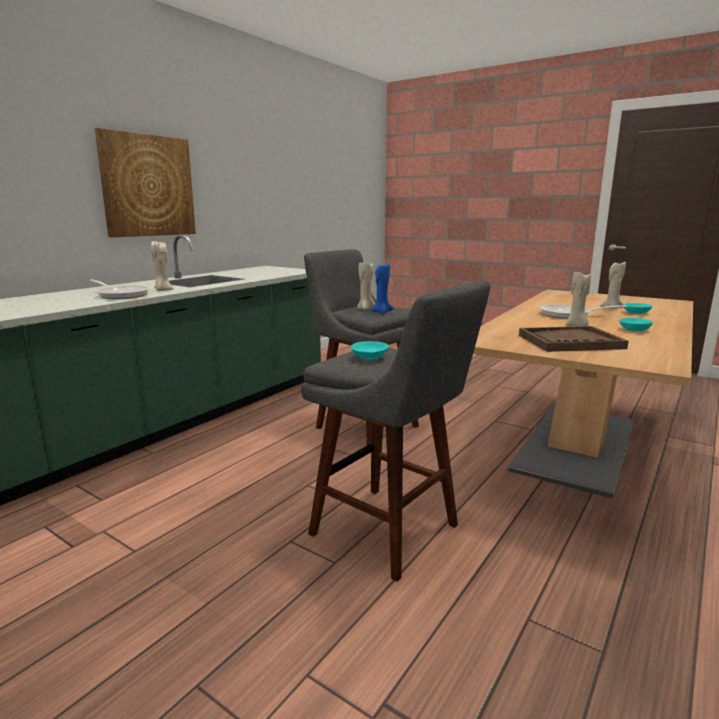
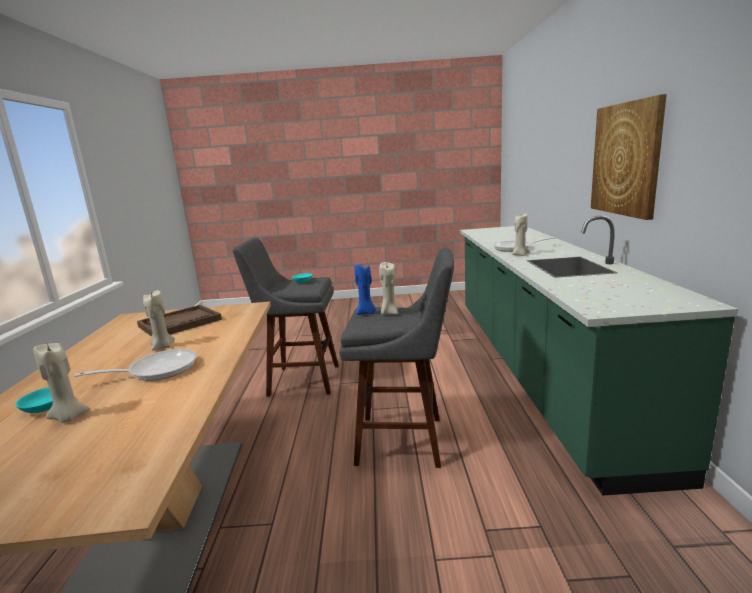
camera: 145 degrees right, 0 degrees up
(635, 330) = (100, 357): turquoise bowl -> none

